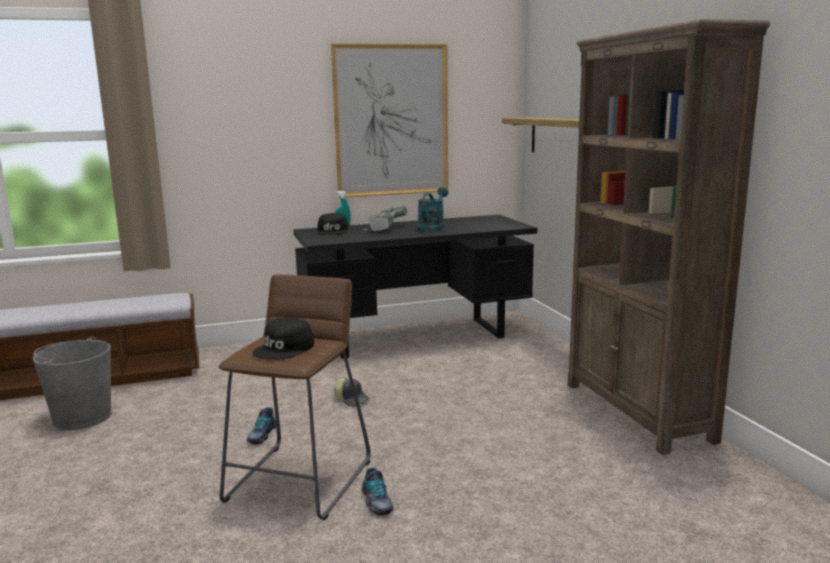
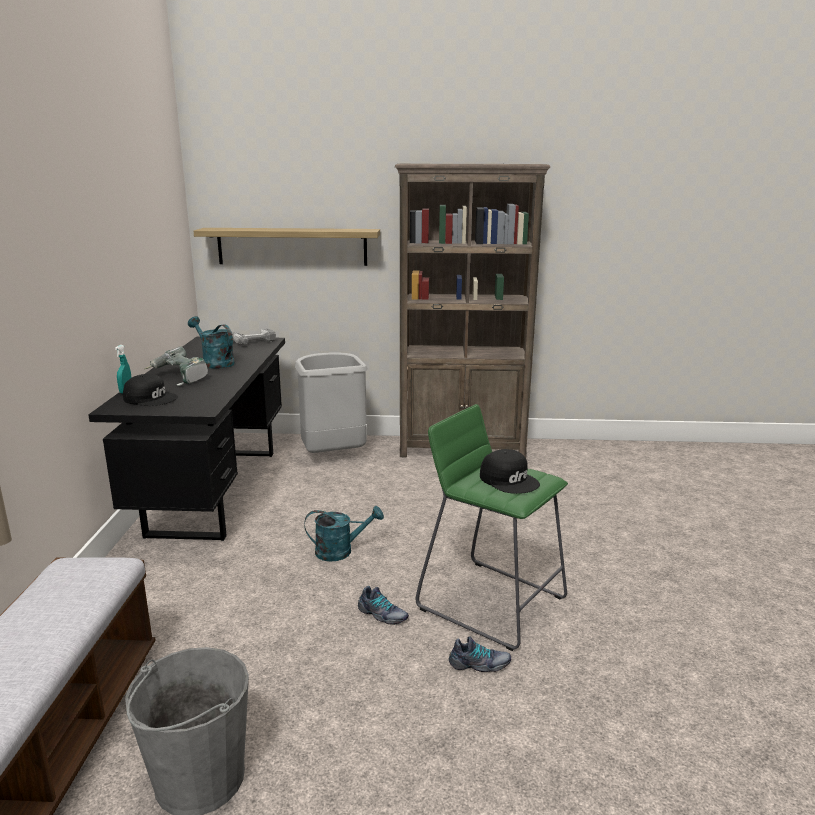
camera: 70 degrees left, 5 degrees up
(299, 480) = (491, 602): brown stool -> green stool
(352, 399) = (341, 551): cap -> turquoise watering can
(376, 502) = (543, 570): shoe -> shoe (479, 664)
(391, 121) = (127, 245): picture -> none
(509, 224) = (251, 341): none -> power drill
(531, 358) = (332, 455): none -> grey trash can

